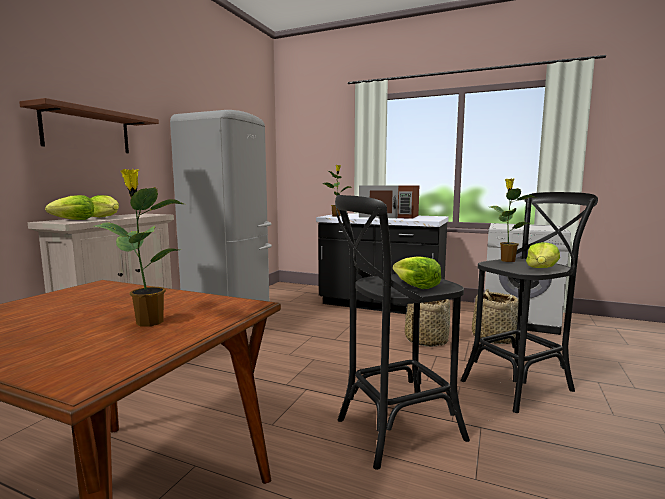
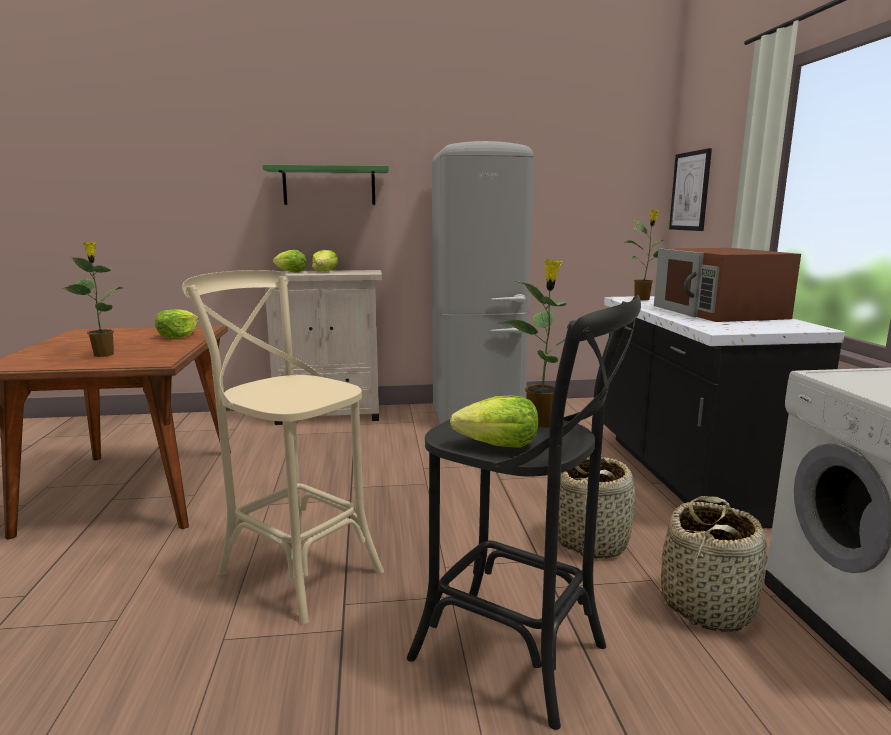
camera: 60 degrees right, 5 degrees up
(87, 131) = (329, 186): brown shelf -> green shelf
(299, 157) = (690, 191): none -> picture
(394, 430) = (295, 568): black stool -> beige stool
(416, 286) = (279, 396): lettuce -> lettuce (178, 336)

